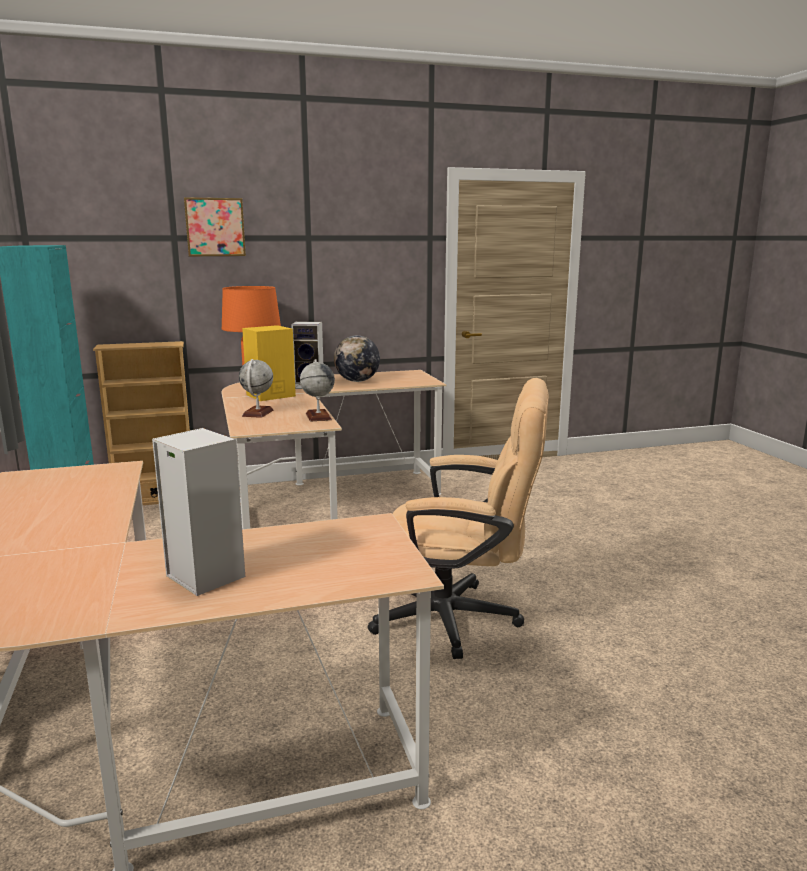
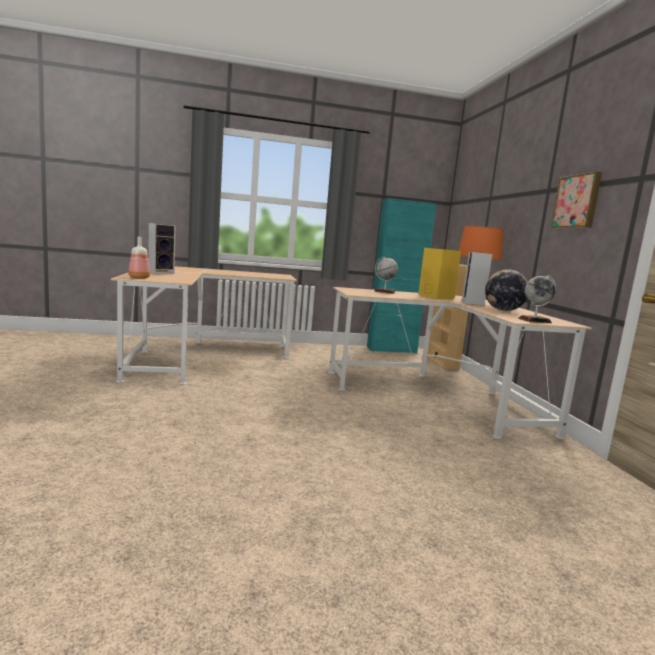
camera: 95 degrees right, 5 degrees down
(215, 227) = (504, 188): picture -> picture (577, 202)
(318, 416) = (375, 295): globe -> globe (534, 320)
(386, 563) = (140, 278): none -> bottle
(459, 619) = (254, 408): beige office chair -> none

